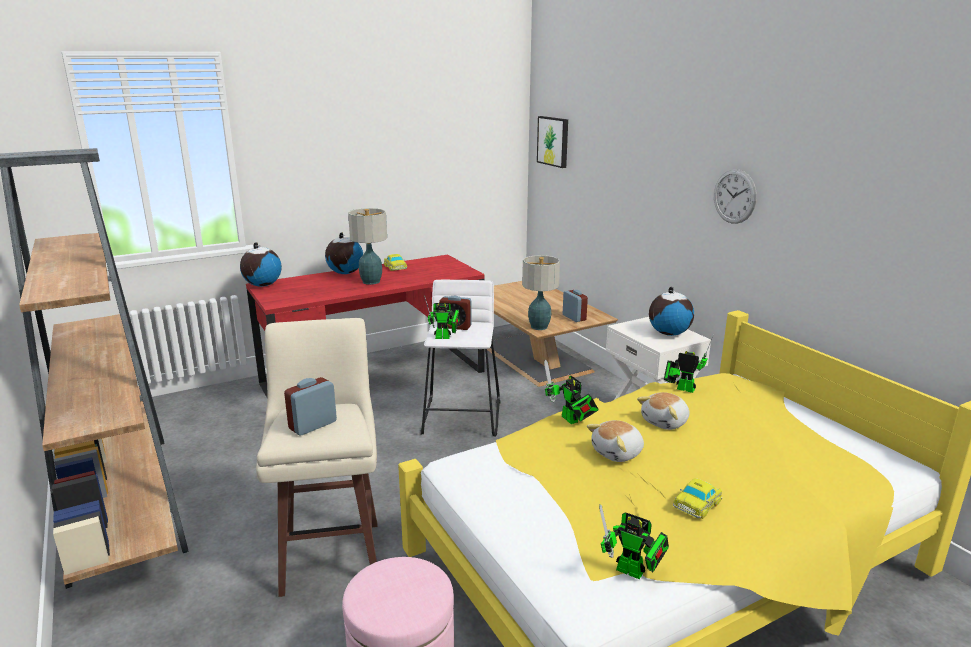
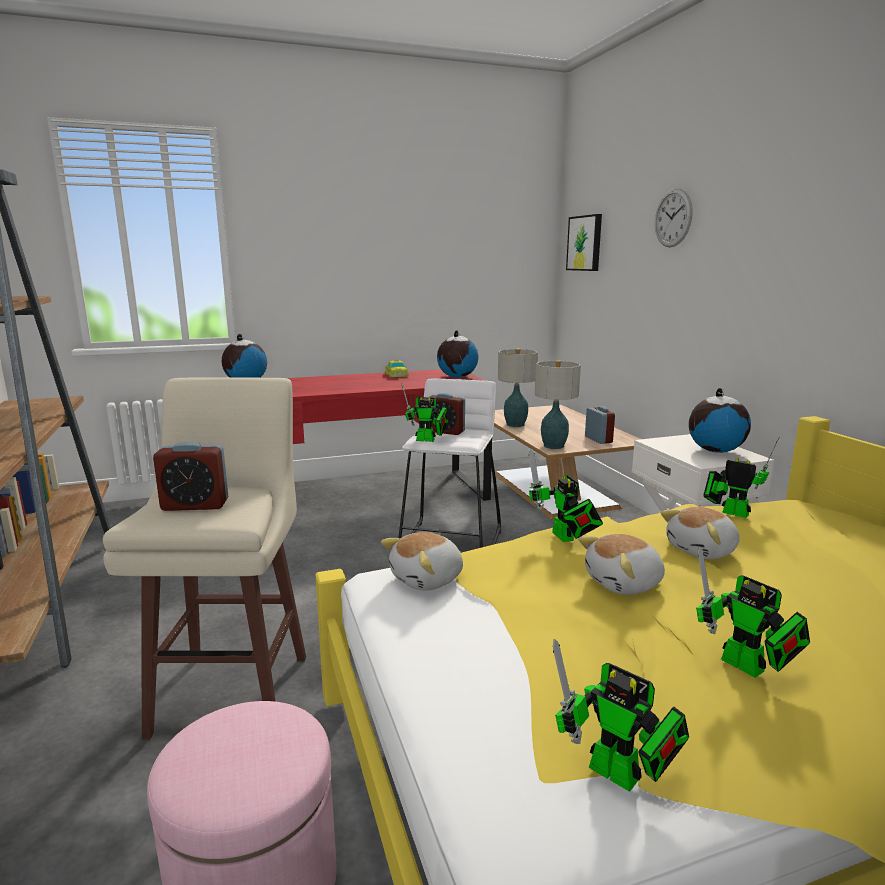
camera: 10 degrees right, 5 degrees down
(313, 425) = (195, 505): alarm clock -> alarm clock turned 150 degrees counterclockwise
(345, 273) = (339, 377): globe -> globe (457, 377)
(371, 282) = (363, 384): table lamp -> table lamp (516, 425)
(484, 462) = (428, 579): none -> plush toy
(697, 503) = (748, 668): toy car -> toy robot
(734, 196) = (812, 264): wall clock -> wall clock (673, 218)

